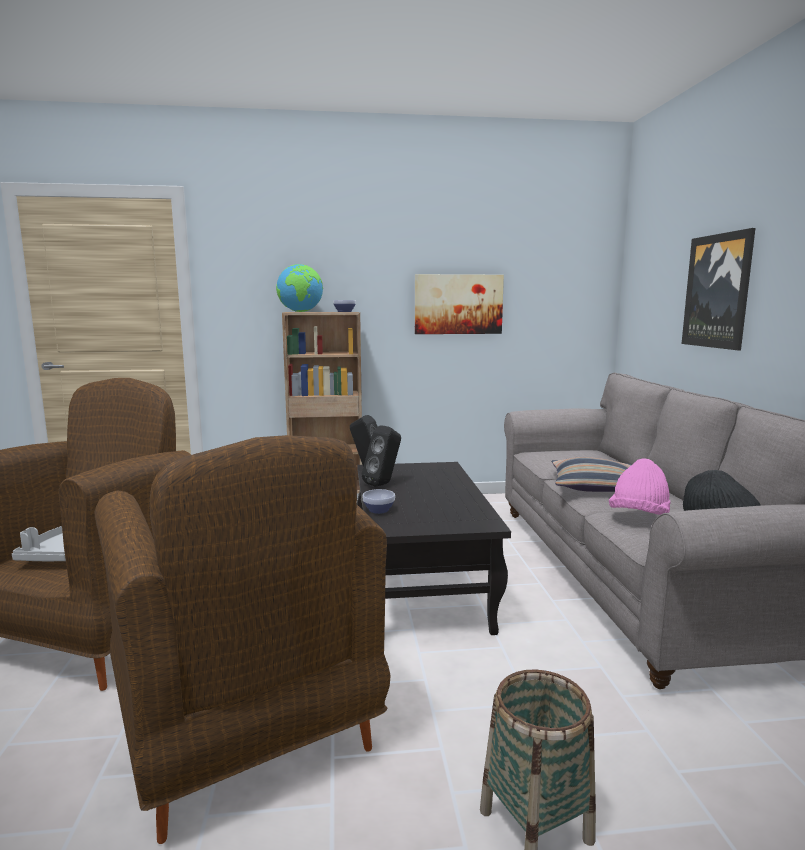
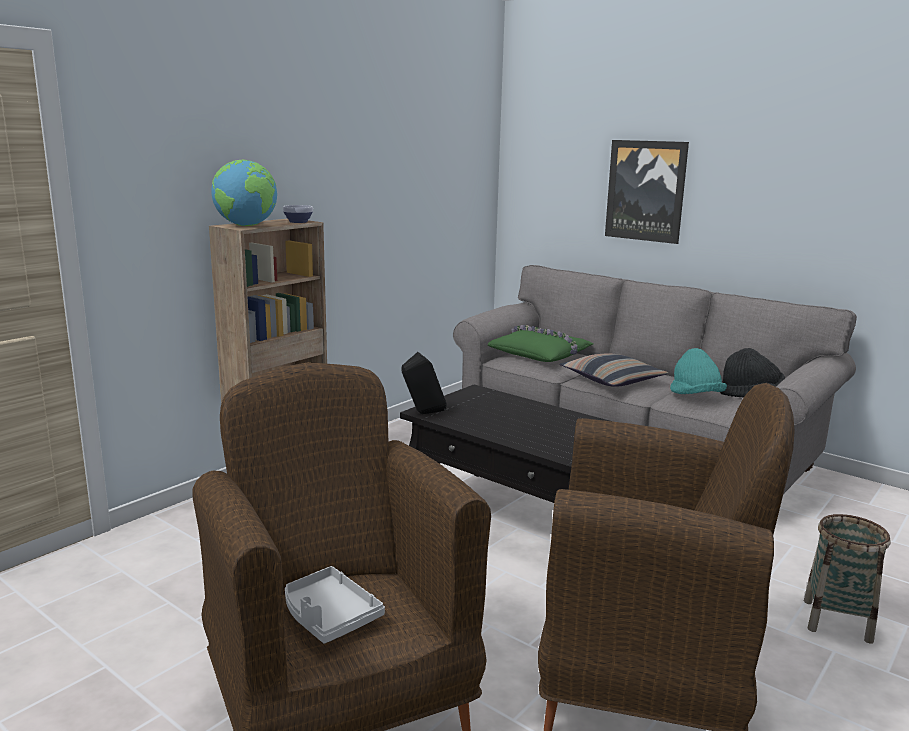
camera: 45 degrees left, 5 degrees up
(379, 510) = (543, 449): bowl -> none
(383, 484) = (479, 424): black speaker -> none
(458, 304) = (380, 200): picture -> none
(572, 455) = (540, 354): none -> green pillow
(639, 517) = (695, 397): pink hat -> turquoise hat

